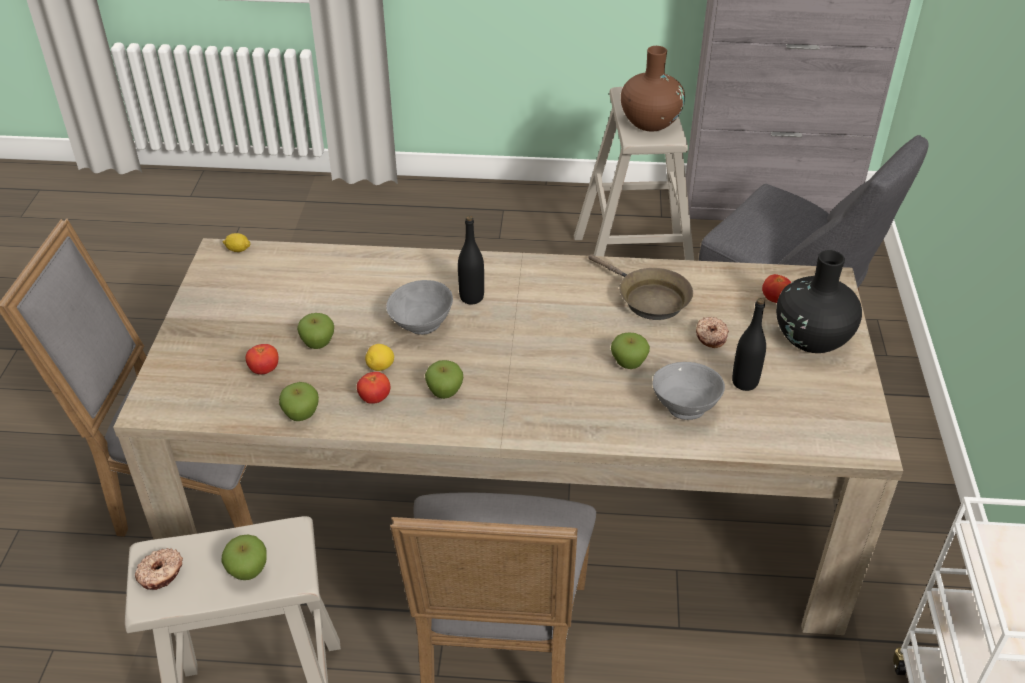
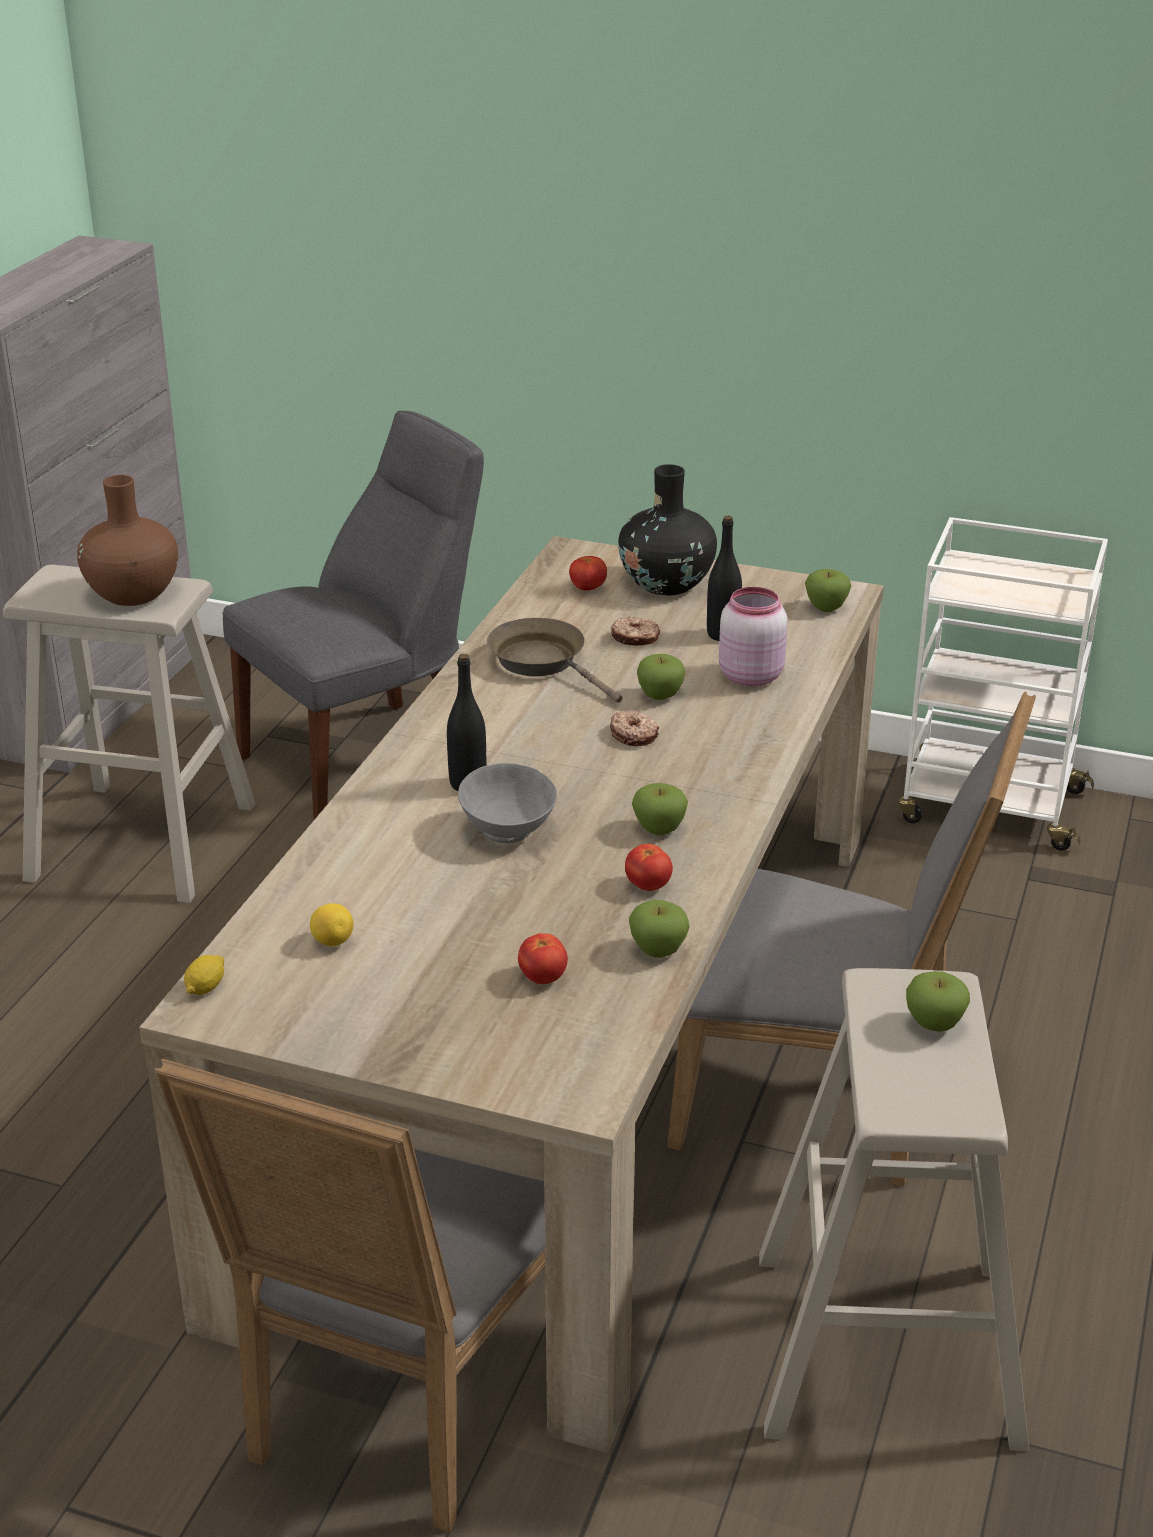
camera: 75 degrees left, 10 degrees down
(161, 574) = (925, 1101): donut -> donut (634, 735)
(318, 344) = (505, 924): apple -> apple (826, 608)
(381, 367) = (584, 874): lemon -> lemon (332, 941)
(648, 299) = (543, 662): brown frying pan -> brown frying pan turned 105 degrees counterclockwise
(685, 407) = (749, 675): grey bowl -> pink jar

